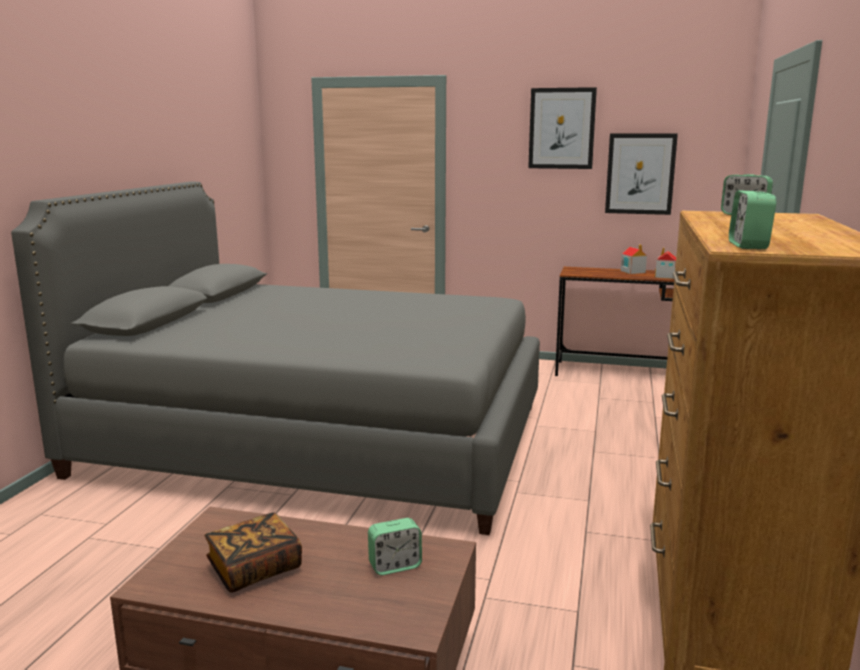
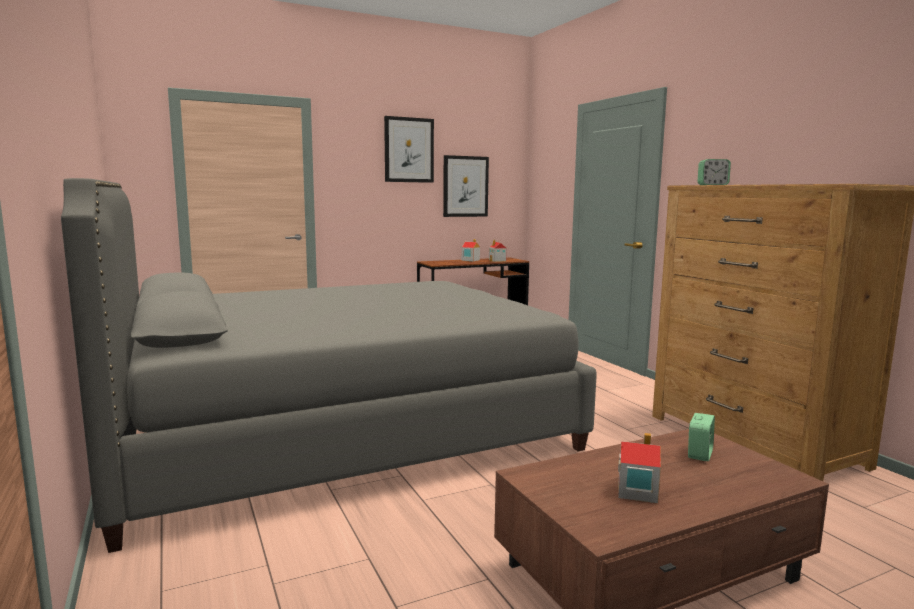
camera: 40 degrees left, 5 degrees down
(254, 569) = (636, 491): book -> toy house
(748, 246) = (842, 183): alarm clock -> none

